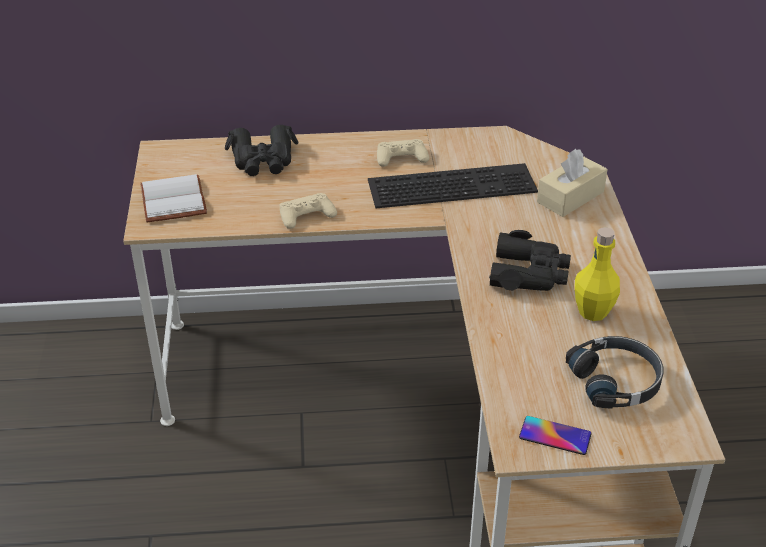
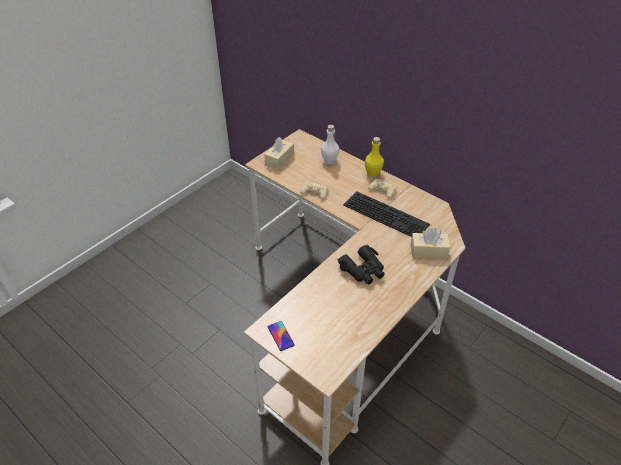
camera: 45 degrees right, 5 degrees up
(175, 201) = (279, 159): white book -> beige tissue box
(263, 160) = (329, 160): black binoculars -> white bottle
(593, 311) = (365, 302): yellow bottle -> yellow bottle (373, 173)
(616, 381) = (333, 335): black headphones -> none

